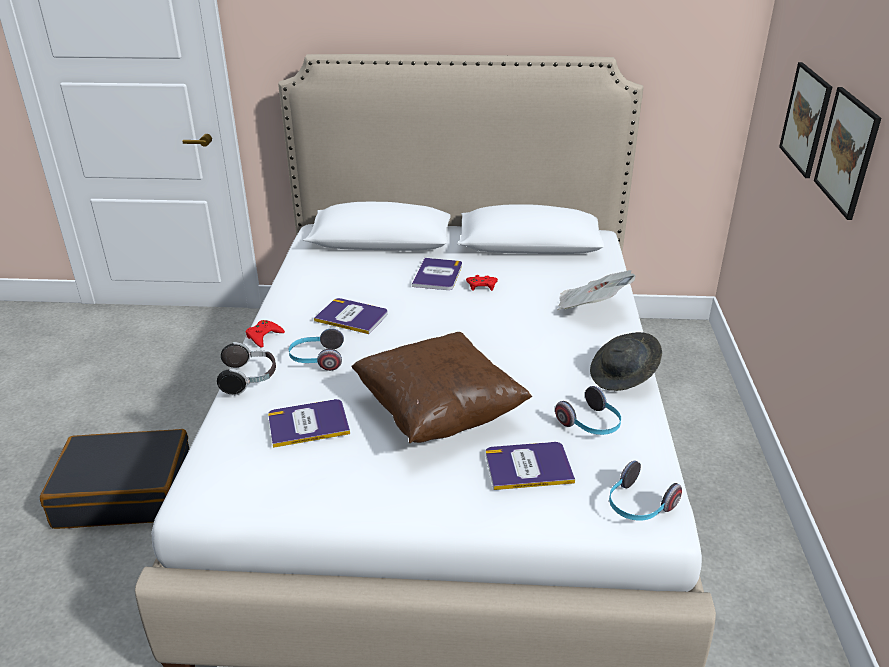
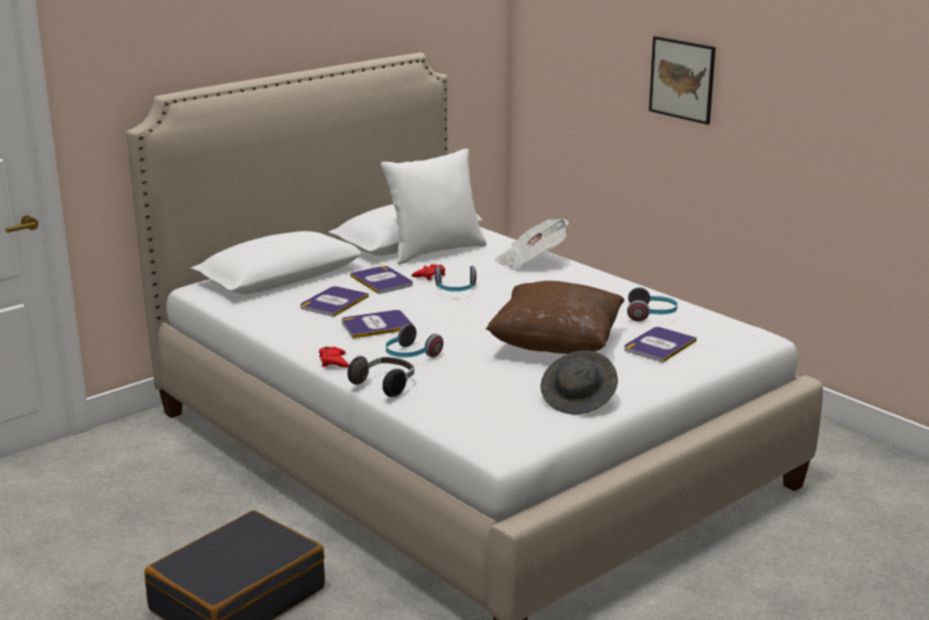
camera: 45 degrees left, 10 degrees down
(308, 424) = (491, 384): book -> book (334, 302)
(531, 262) = (435, 251): none -> white pillow
(623, 376) = (622, 287): grey hat -> grey hat (579, 399)
(638, 506) = (742, 336): headphones -> headphones (455, 290)
(806, 119) = (612, 69): picture -> none

